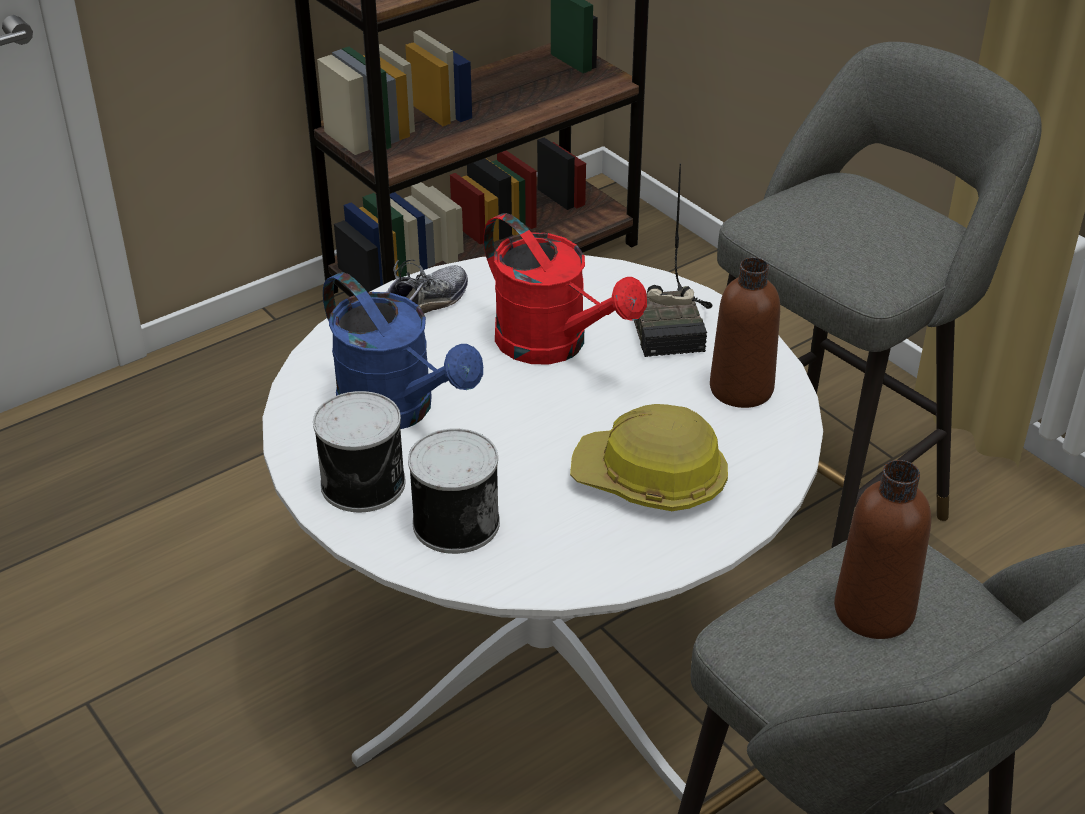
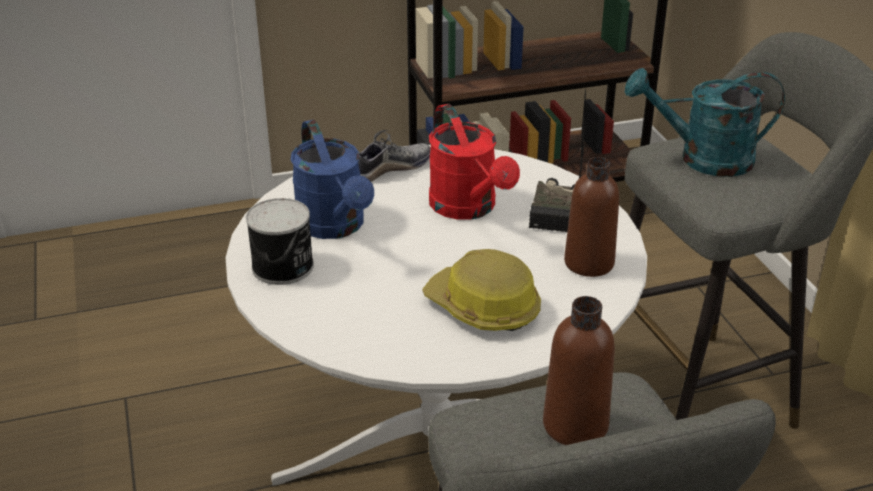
camera: 20 degrees right, 5 degrees down
(454, 522) = (328, 304): can -> none
(821, 223) = (703, 159): none -> turquoise watering can

